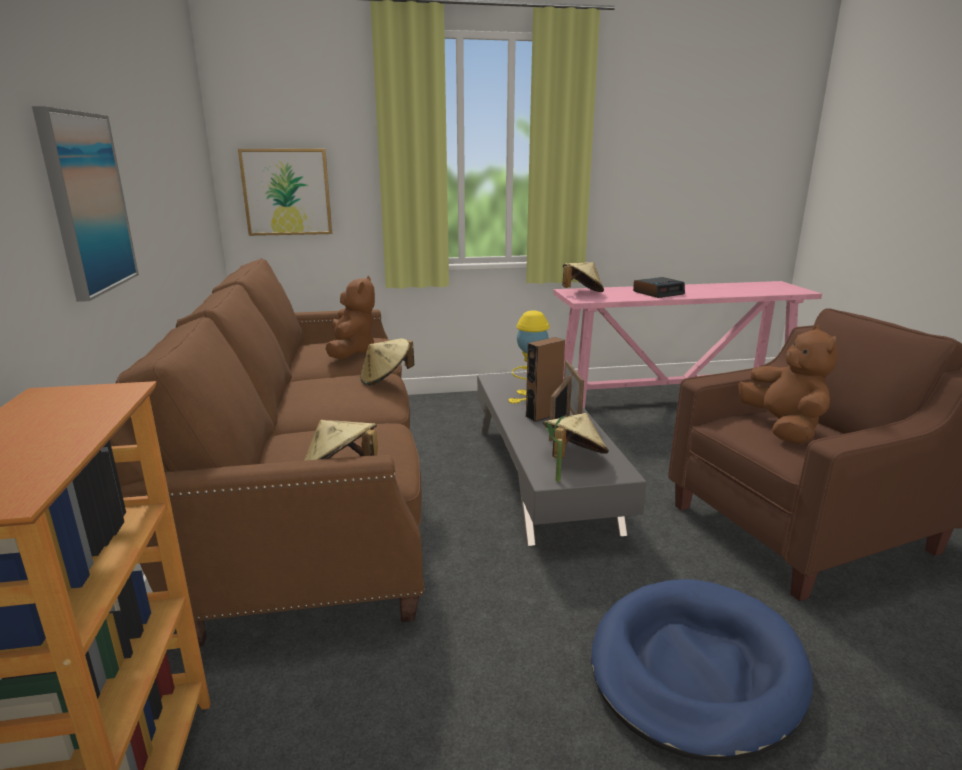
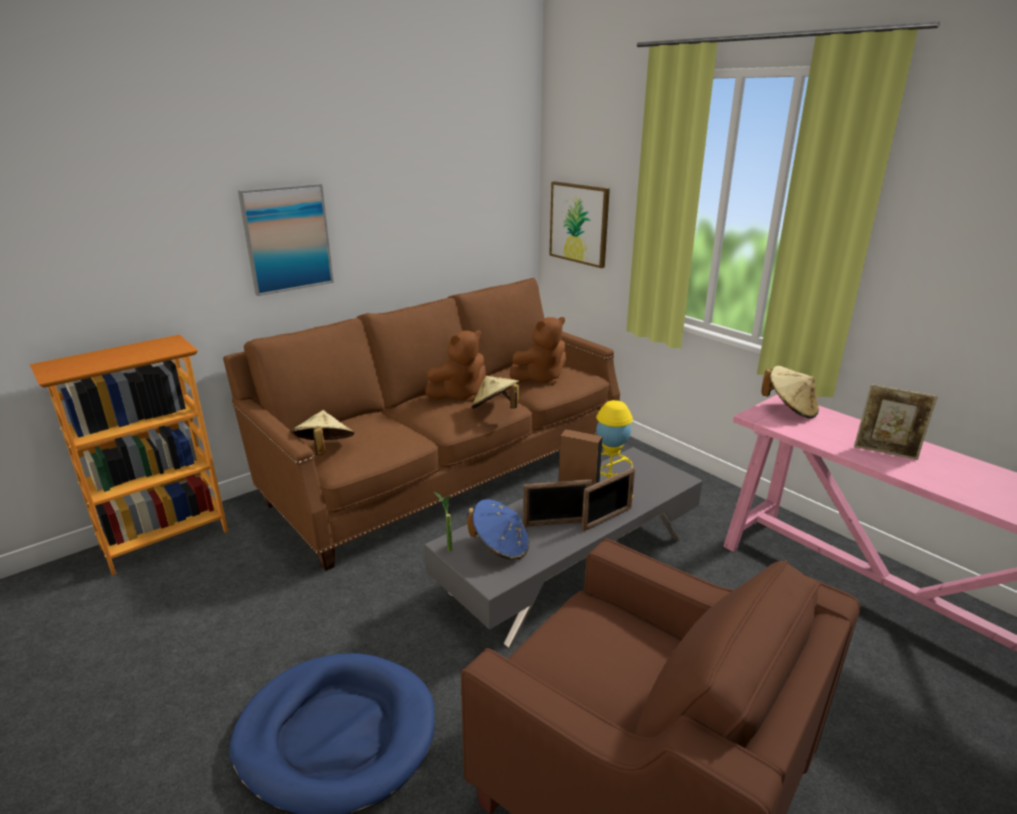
camera: 60 degrees right, 5 degrees up
(573, 457) = (500, 546): beige hat -> blue hat
(658, 293) = (885, 452): alarm clock -> picture frame
(783, 428) = (606, 651): brown plush toy -> brown plush toy (459, 394)

